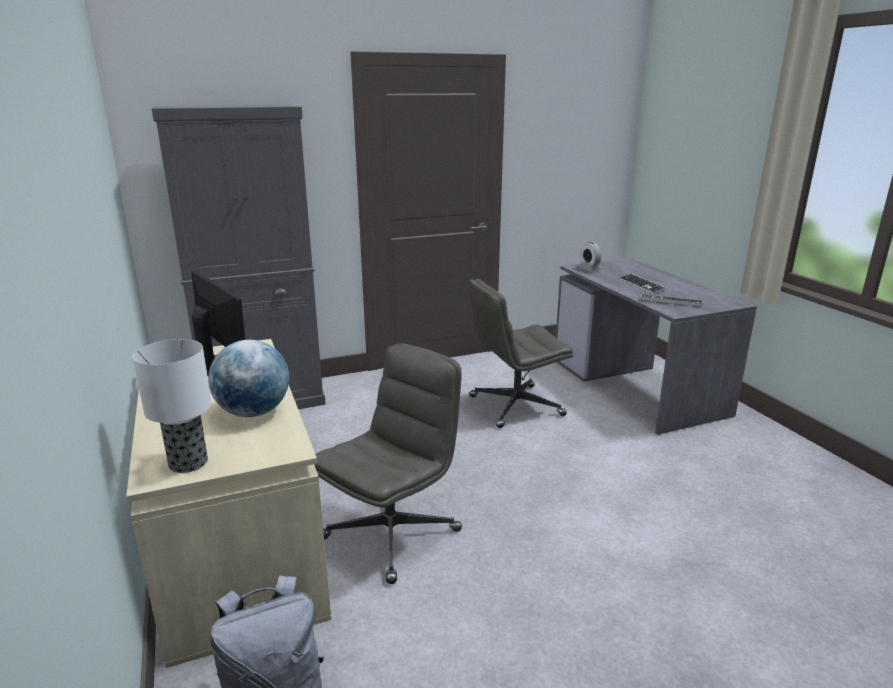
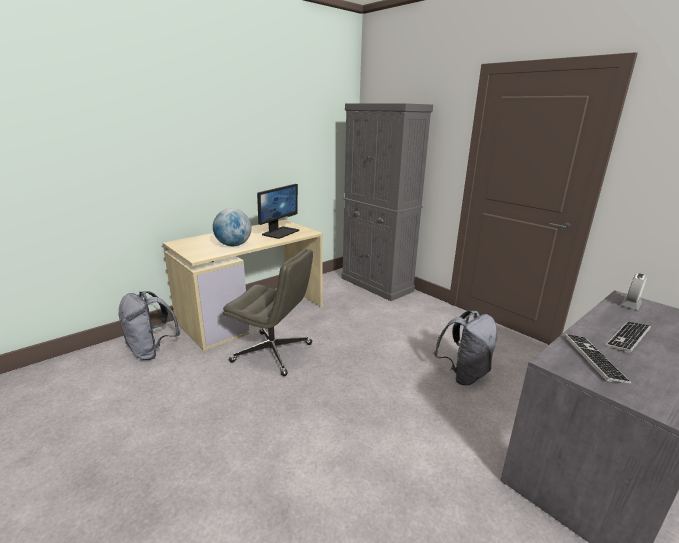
camera: 70 degrees right, 0 degrees up
(187, 463) = (186, 244): table lamp -> none
(515, 406) = (464, 374): grey office chair -> grey backpack

